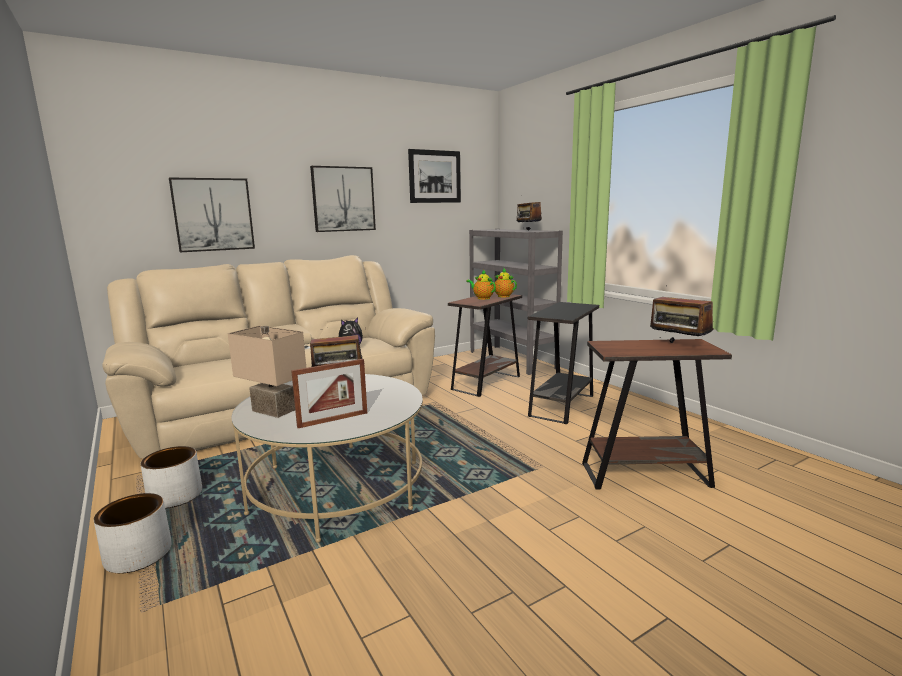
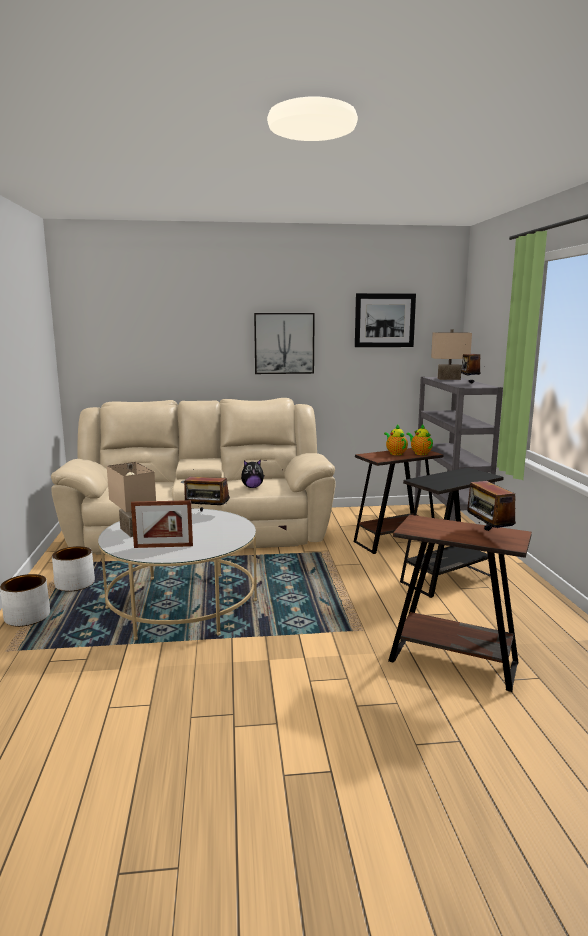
camera: 25 degrees right, 0 degrees up
(213, 214) = (166, 356): picture -> none
(499, 229) = (448, 379): none -> beige table lamp

